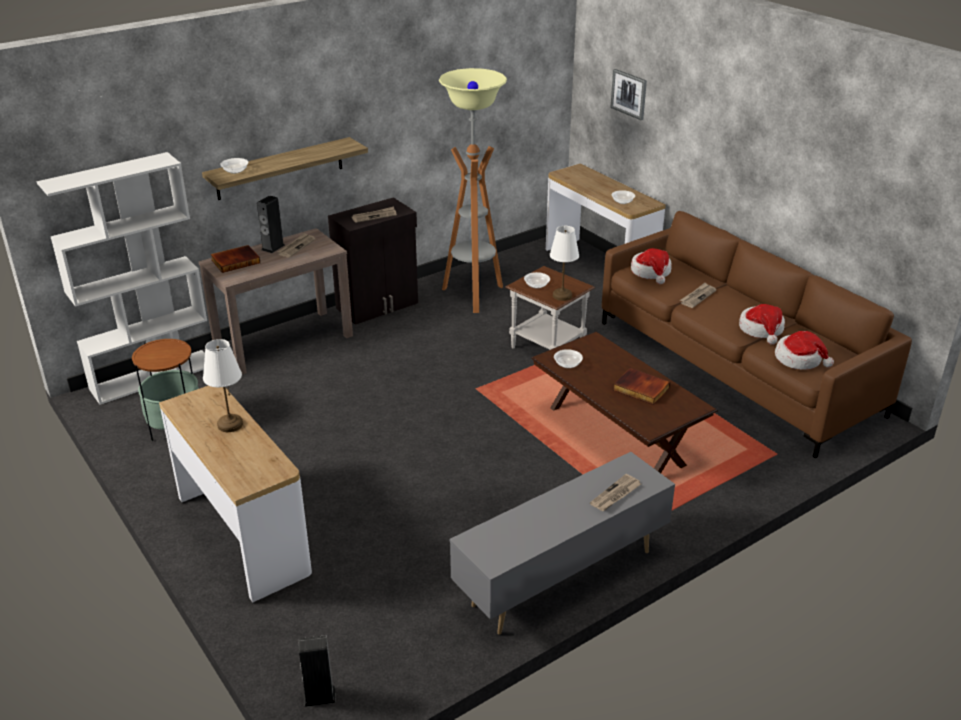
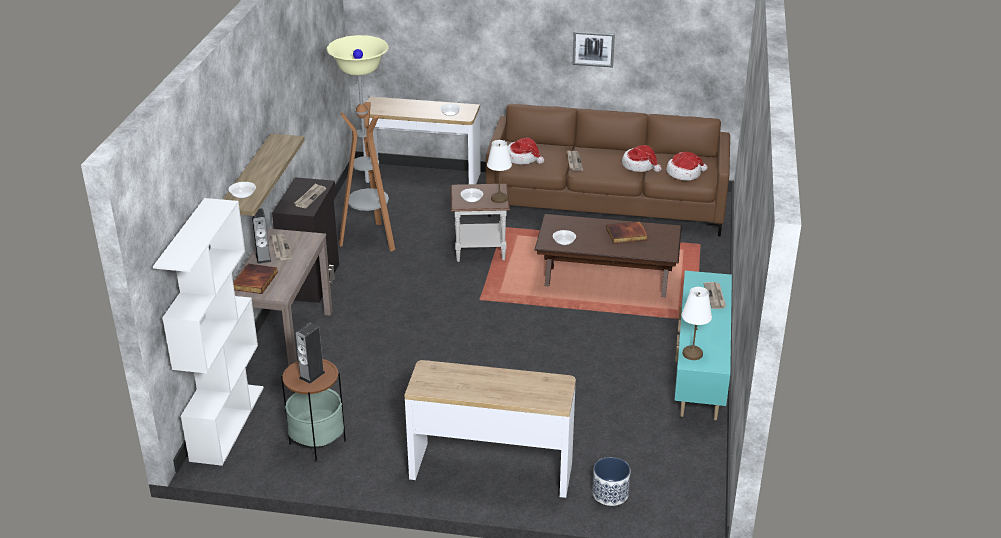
camera: 45 degrees left, 0 degrees up
(229, 425) = (479, 378): white table lamp -> white table lamp (692, 354)
(291, 628) = (610, 494): none -> planter
(319, 696) = (682, 511): speaker -> speaker (312, 375)
(561, 578) = (699, 373): grey tv stand -> turquoise tv stand
(629, 94) = (420, 23): picture -> picture (593, 48)

